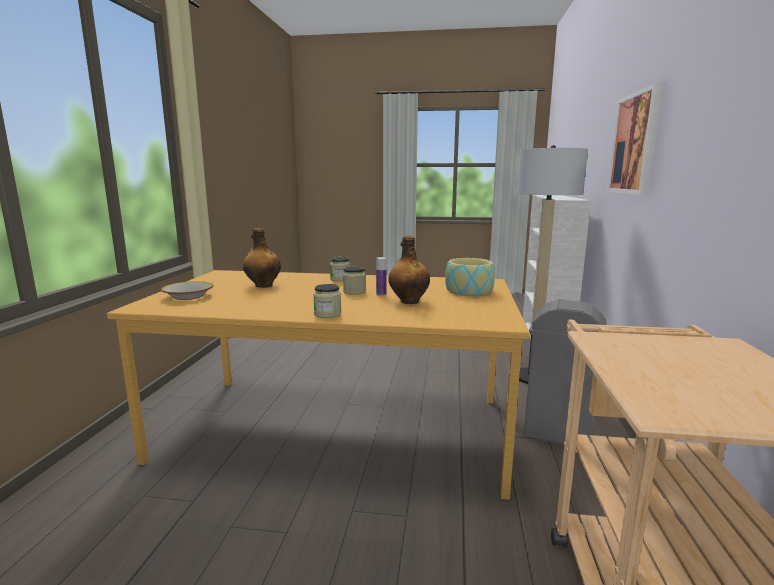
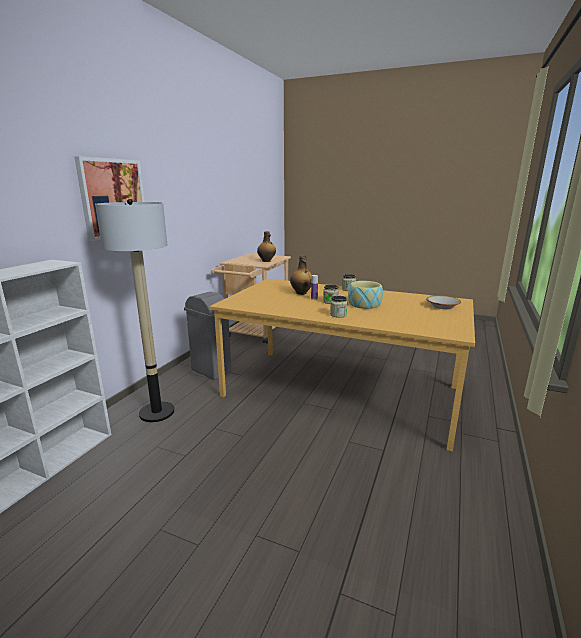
camera: 165 degrees left, 5 degrees up
(263, 285) = (399, 312): bottle -> bottle (266, 261)
(469, 291) = (255, 297): bowl -> bowl (364, 304)

